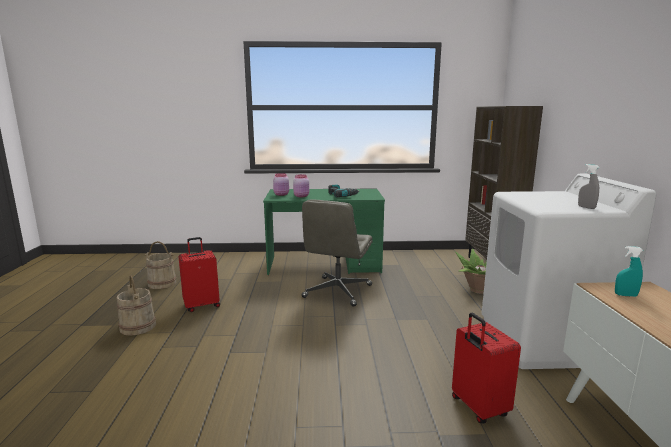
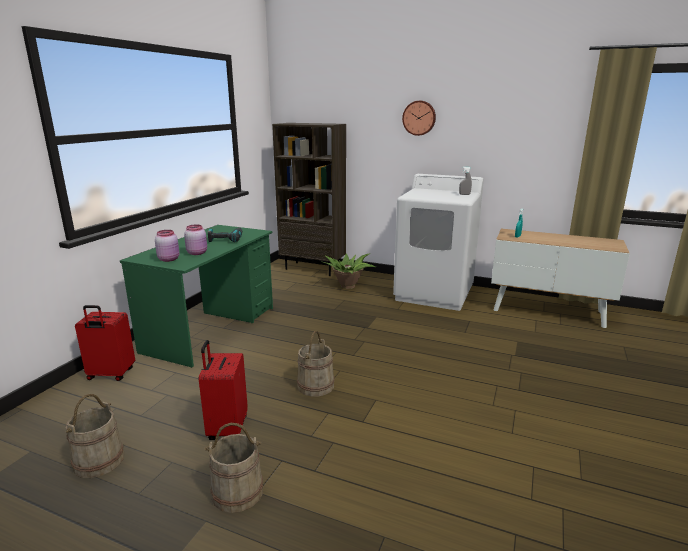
camera: 65 degrees left, 5 degrees up
(272, 320) = (315, 385): none -> beige bucket
(337, 292) = (287, 338): grey office chair -> none
(478, 408) = (493, 335): red suitcase -> red suitcase (111, 375)
(605, 95) = (419, 118): none -> wall clock

